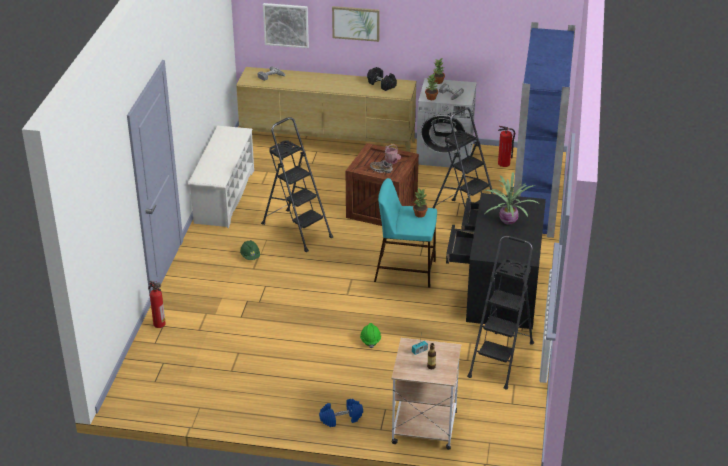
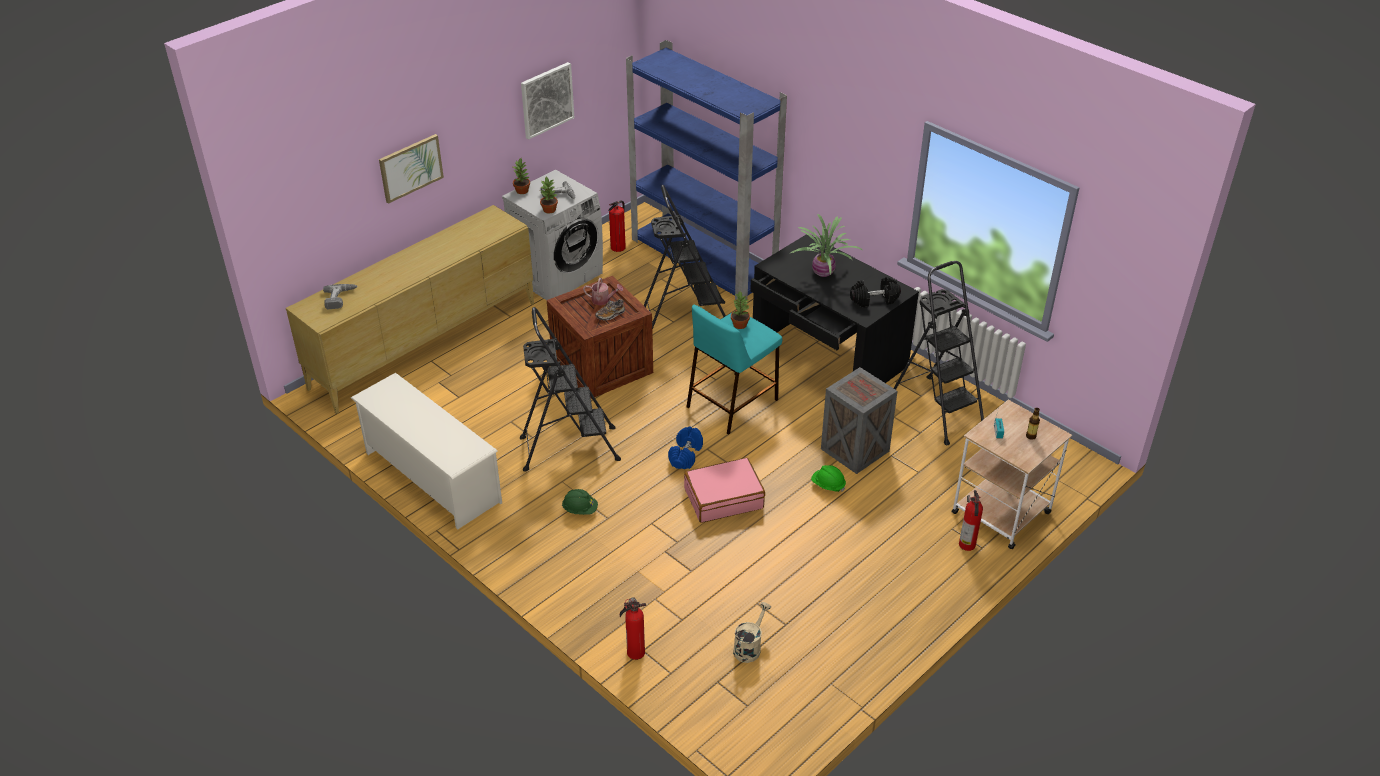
camera: 55 degrees left, 5 degrees up
(200, 364) = (749, 647): none -> beige watering can
(286, 25) = (324, 218): picture -> picture (546, 100)
(314, 303) = (723, 498): none -> pink suitcase
(341, 418) = (942, 570): blue dumbbell -> blue dumbbell (685, 455)
(375, 421) = (967, 545): none -> fire extinguisher
(382, 85) = (470, 230): black dumbbell -> black dumbbell (874, 299)
(416, 338) = (855, 451): none -> crate

